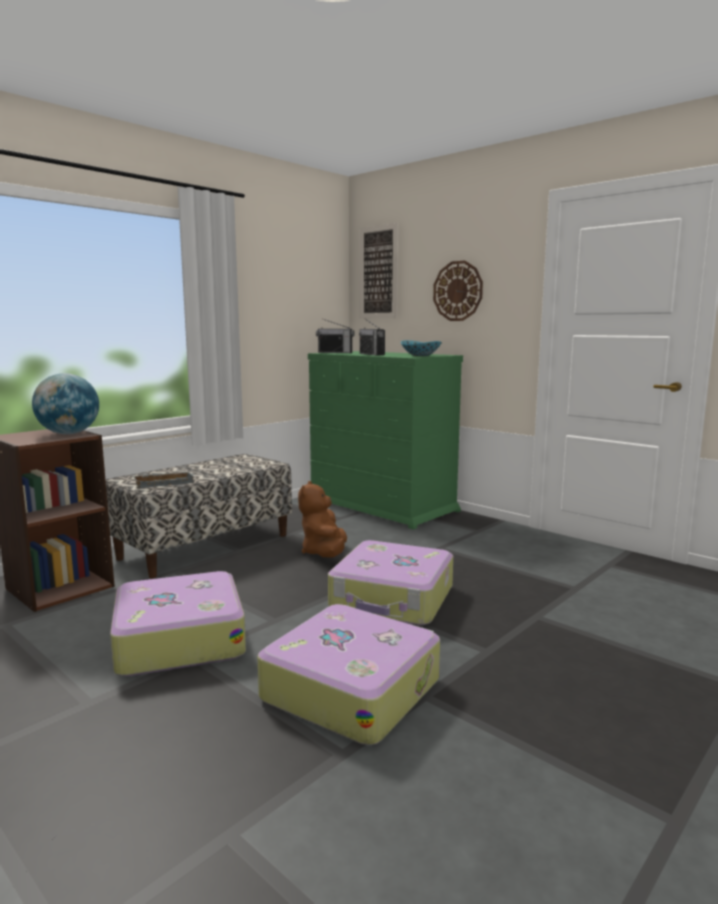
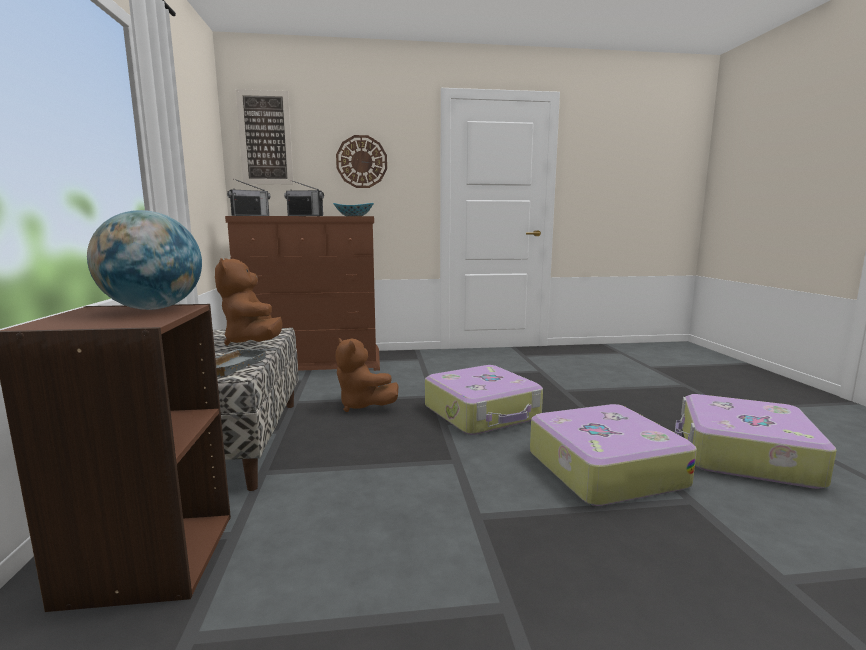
camera: 50 degrees left, 0 degrees up
(178, 639) = (429, 513): suitcase -> suitcase (743, 455)
(228, 470) = (253, 343): none -> brown plush toy
(382, 505) = (314, 362): green dresser -> brown dresser

